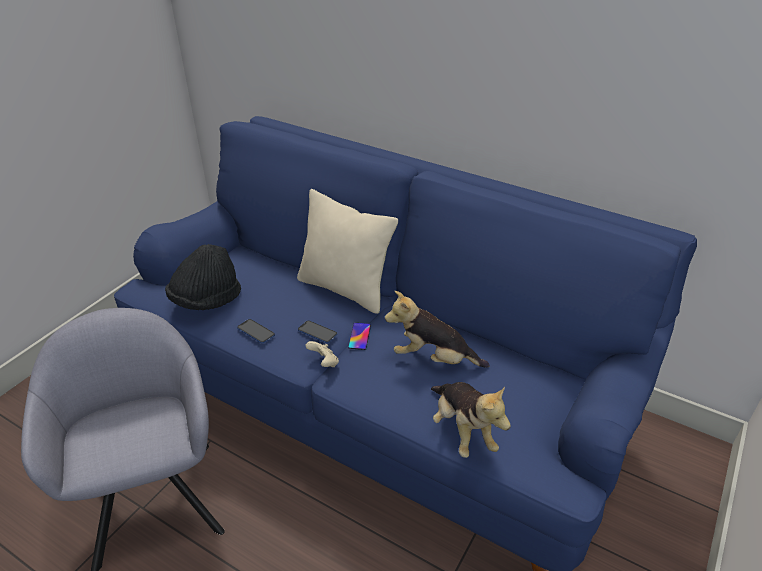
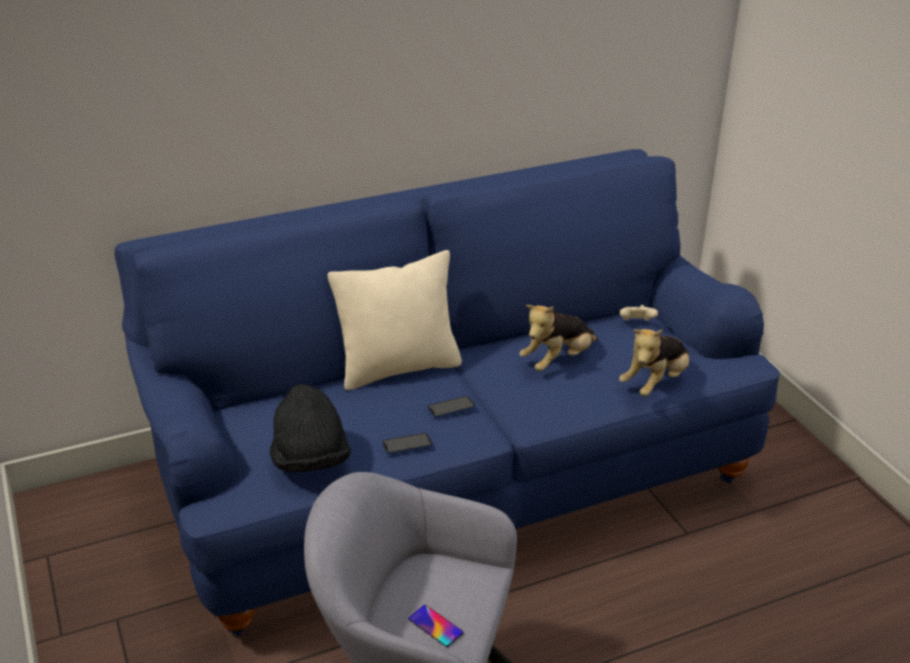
camera: 55 degrees left, 5 degrees down
(324, 363) = (496, 422): beige game controller -> beige game controller (636, 323)
(359, 336) = (483, 387): phone -> phone (435, 626)
(462, 430) = (655, 383): plush toy -> plush toy turned 120 degrees clockwise

